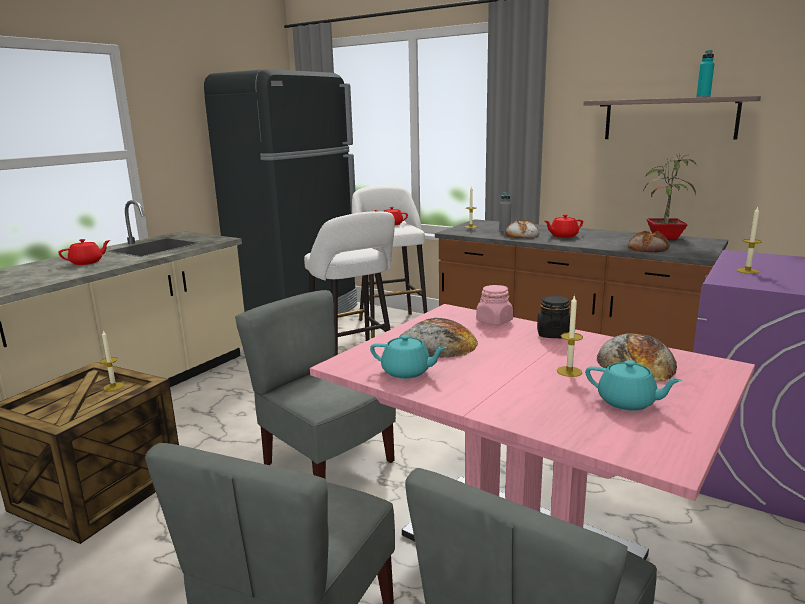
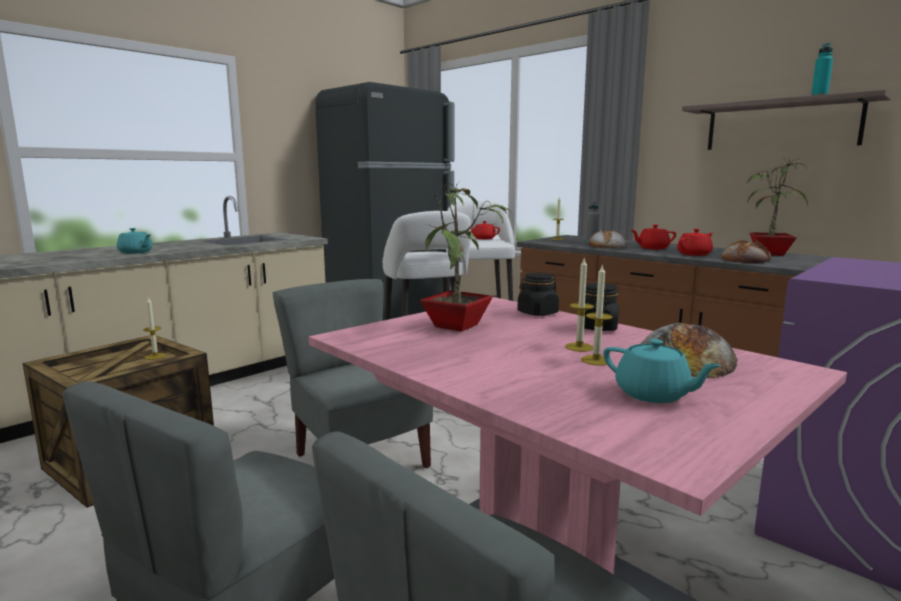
camera: 10 degrees right, 5 degrees down
(87, 262) = (173, 246): red teapot -> red teapot (694, 254)
(407, 372) = (407, 347): turquoise teapot -> turquoise teapot (136, 252)
(436, 344) = (459, 326): bread -> potted plant
(494, 321) = (537, 313): pink jar -> black jar
(747, 271) = (854, 272): candle -> candle (579, 347)

